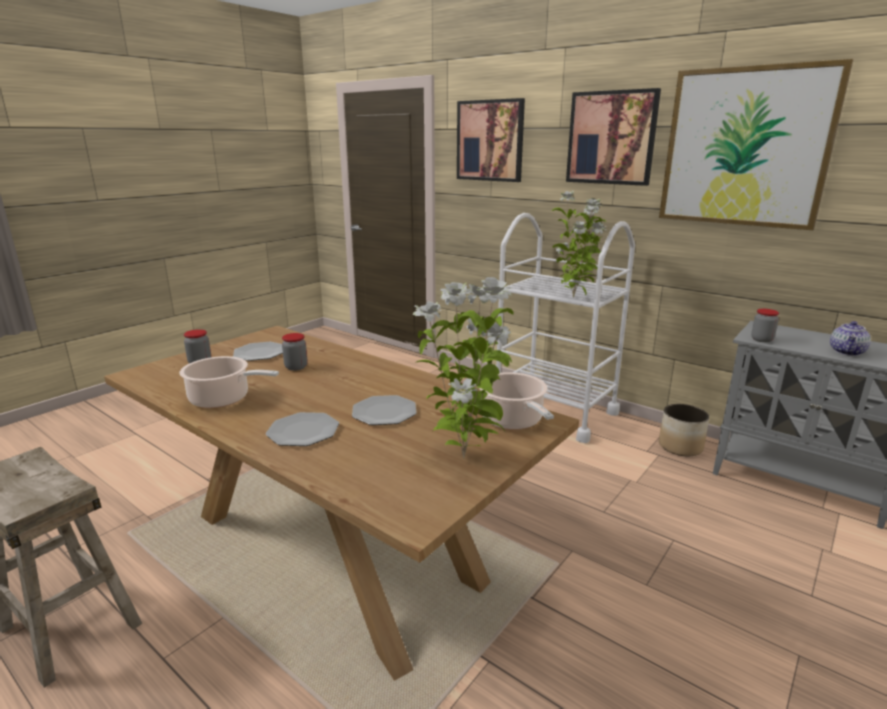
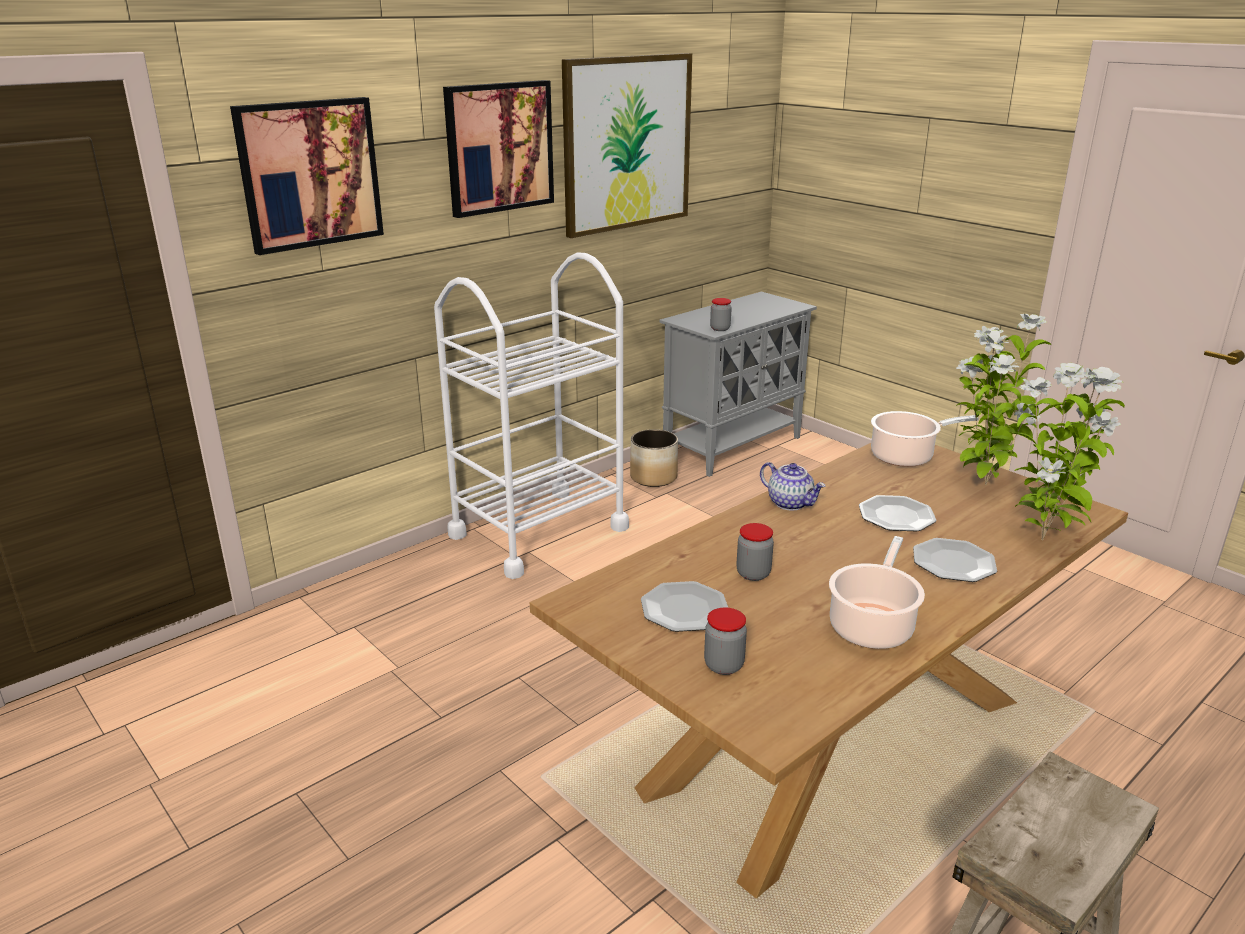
camera: 80 degrees left, 5 degrees up
(574, 298) = (583, 364): potted plant -> potted plant (1044, 539)
(847, 352) = (757, 313): teapot -> teapot (790, 503)

